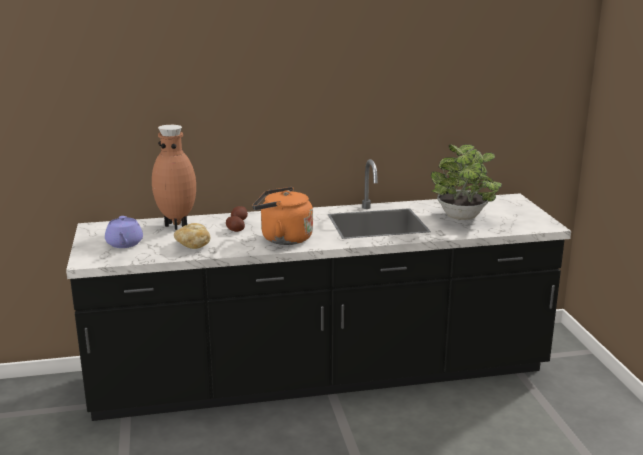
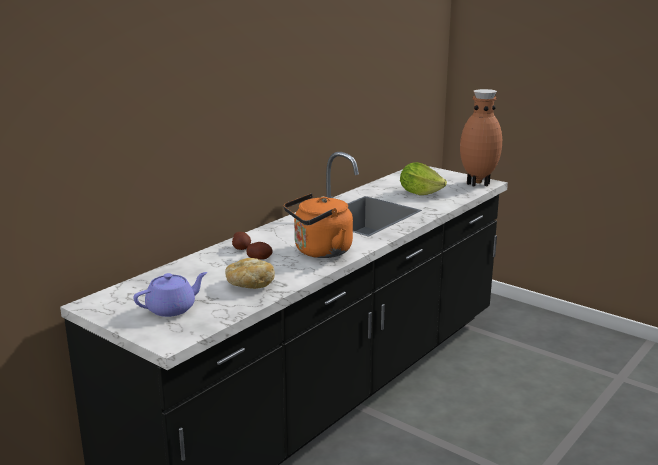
camera: 40 degrees left, 0 degrees up
(124, 244) = (172, 309): purple teapot -> purple teapot turned 75 degrees counterclockwise
(177, 225) = (188, 272): brown vase -> brown vase (478, 183)
(462, 218) = (420, 193): potted plant -> lettuce

